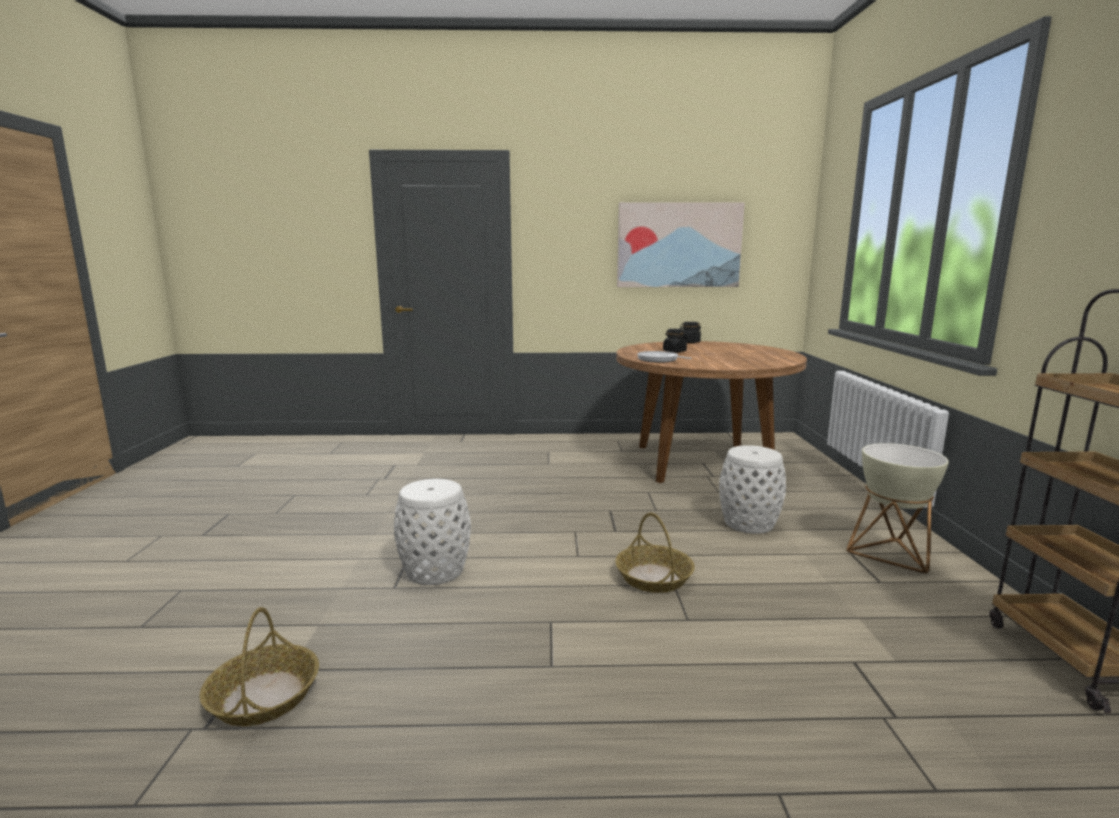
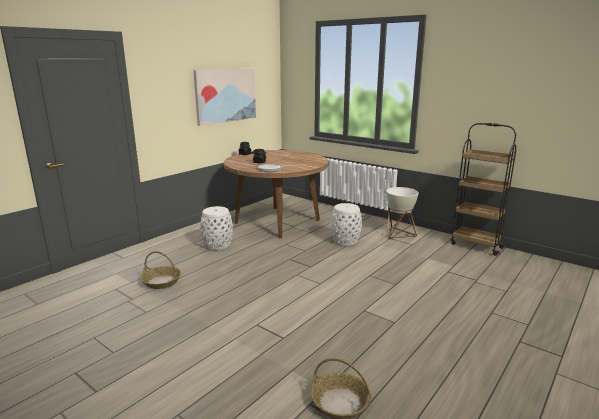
camera: 50 degrees left, 5 degrees up
(435, 571) = (282, 321): white stool -> white stool (217, 245)
(654, 577) = (359, 276): basket -> basket (162, 282)

